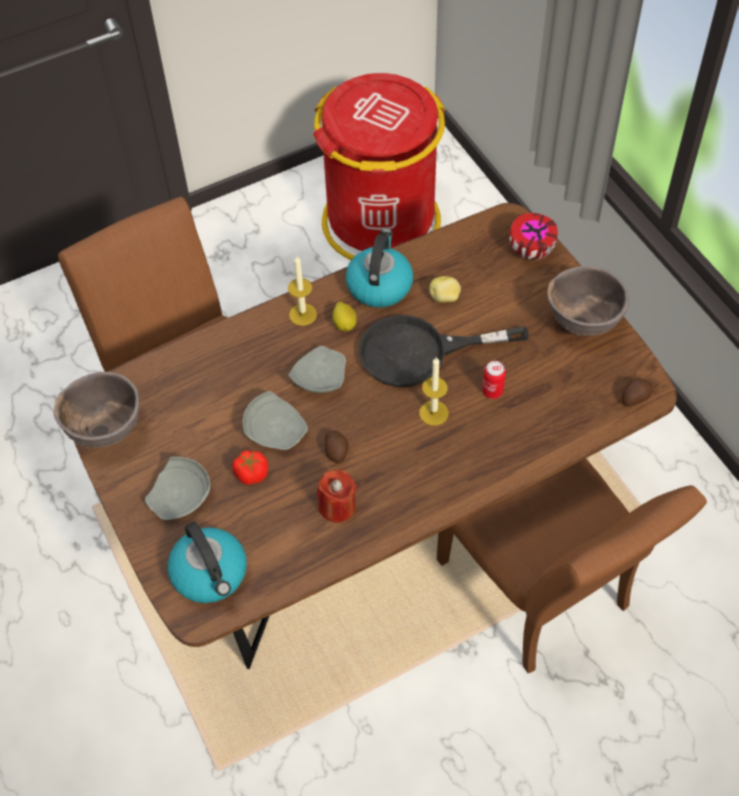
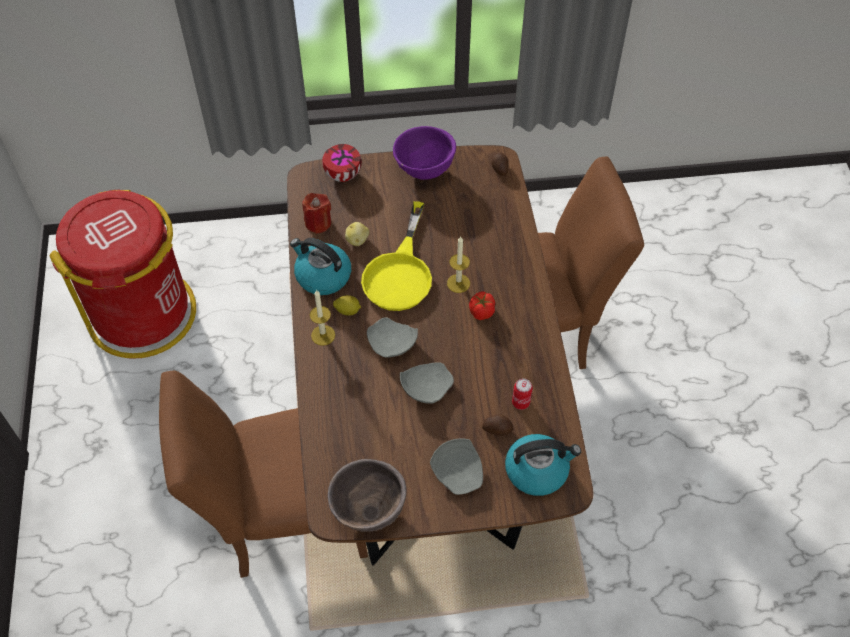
camera: 70 degrees left, 0 degrees up
(251, 474) = (459, 416): tomato -> tomato (481, 312)
(336, 451) = (463, 354): potato -> potato (497, 428)
(337, 507) = (513, 369): red candle -> red candle (318, 223)
(419, 352) = (400, 273): black frying pan -> yellow frying pan
(492, 391) = (456, 242): can -> can (520, 402)
(583, 323) = (424, 171): brown bowl -> purple bowl

